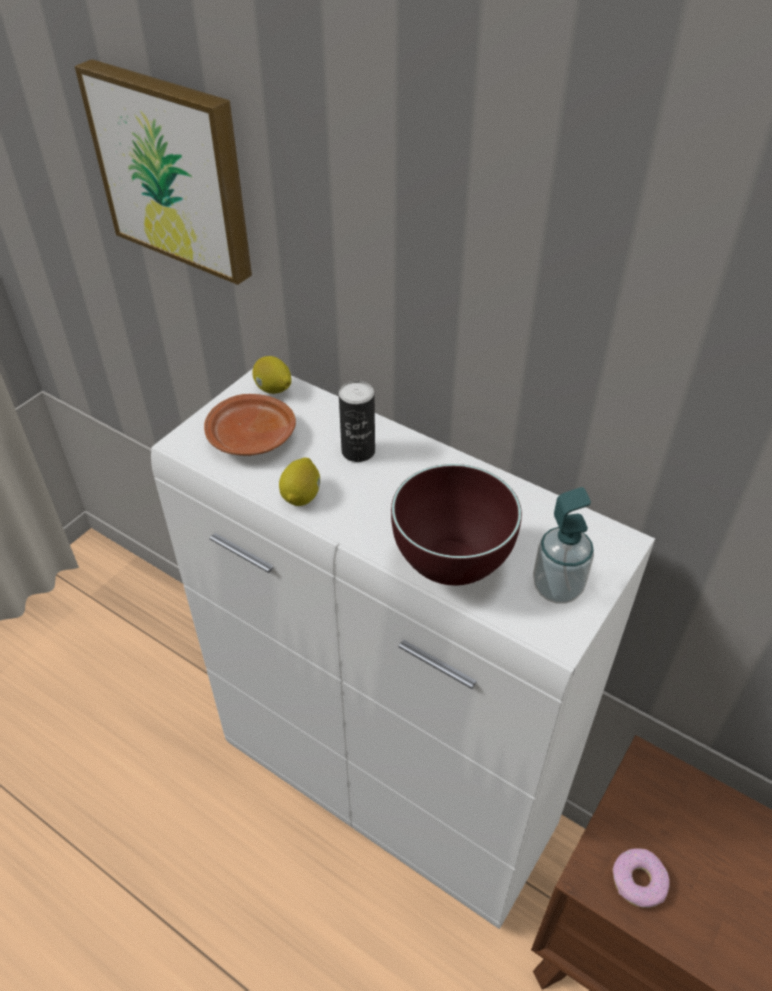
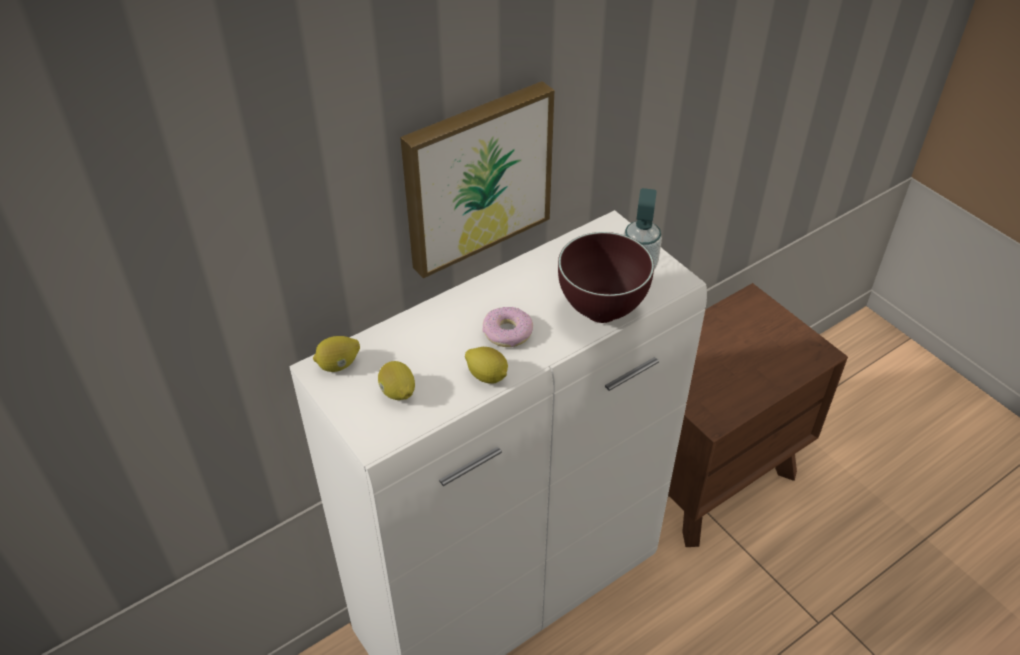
camera: 70 degrees left, 0 degrees up
(174, 170) = (147, 269): picture -> picture (475, 176)
(252, 438) = (398, 393): brown plate -> lemon
(358, 451) = (452, 329): can -> none
(638, 881) = (722, 398): donut -> donut (507, 333)

